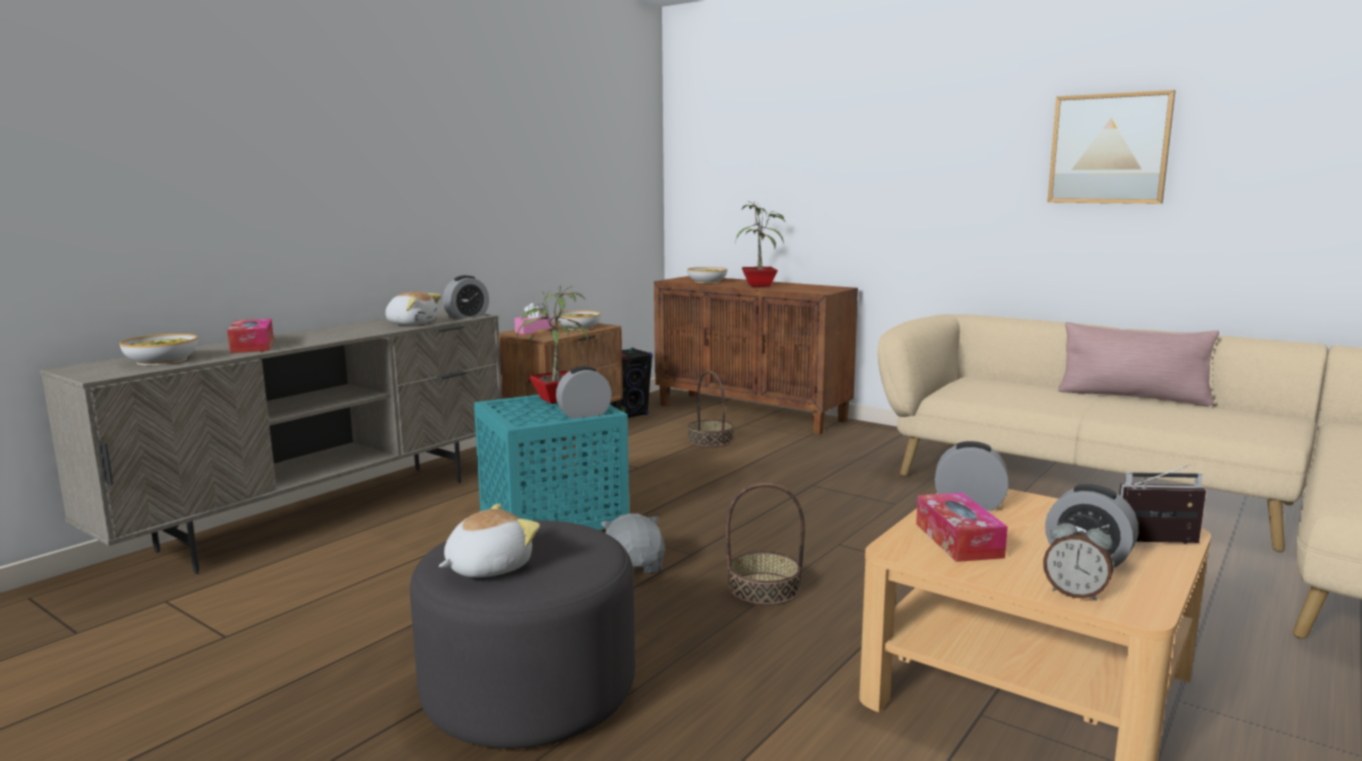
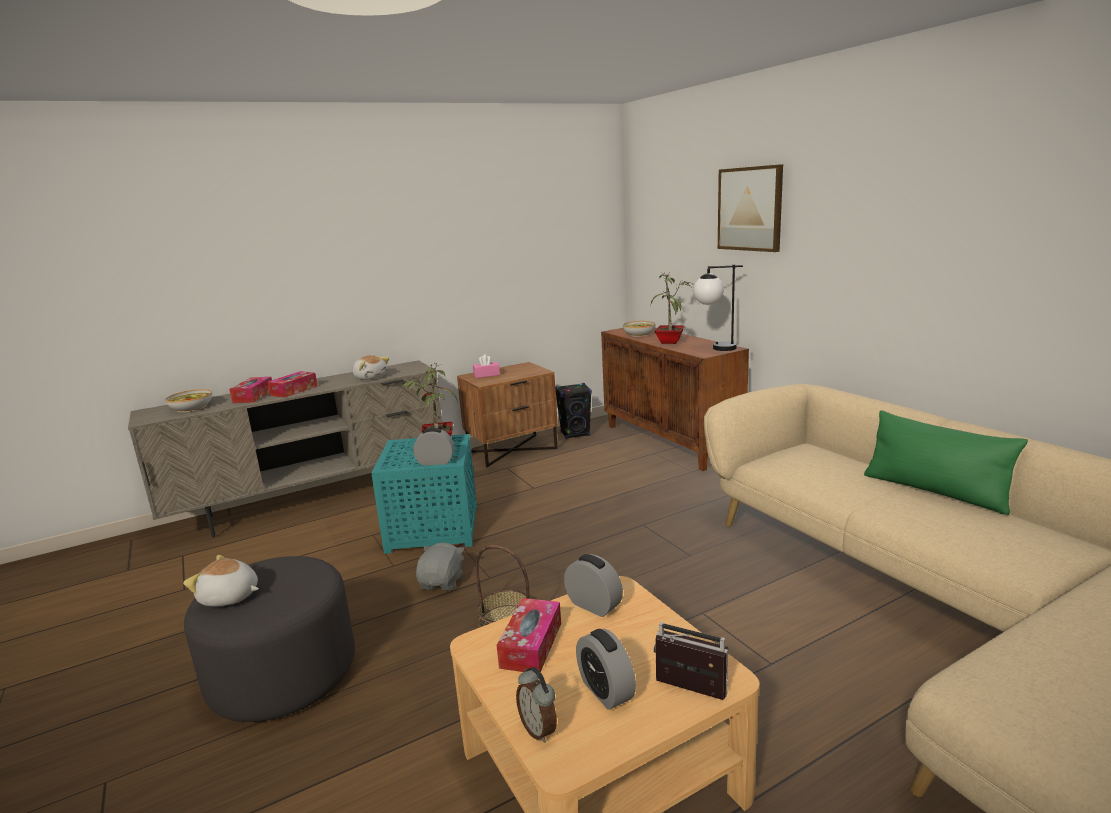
camera: 25 degrees right, 5 degrees up
(312, 338) = (294, 390): none -> tissue box
(467, 316) = (414, 370): alarm clock -> none
(487, 567) = (229, 597): plush toy -> plush toy turned 150 degrees counterclockwise
(579, 327) = (522, 372): bowl -> none
(710, 440) = (610, 467): basket -> none
(821, 288) = (714, 348): none -> table lamp
(1109, 149) = (953, 238): picture -> picture (750, 209)
(1132, 397) = (934, 491): pink pillow -> green pillow

